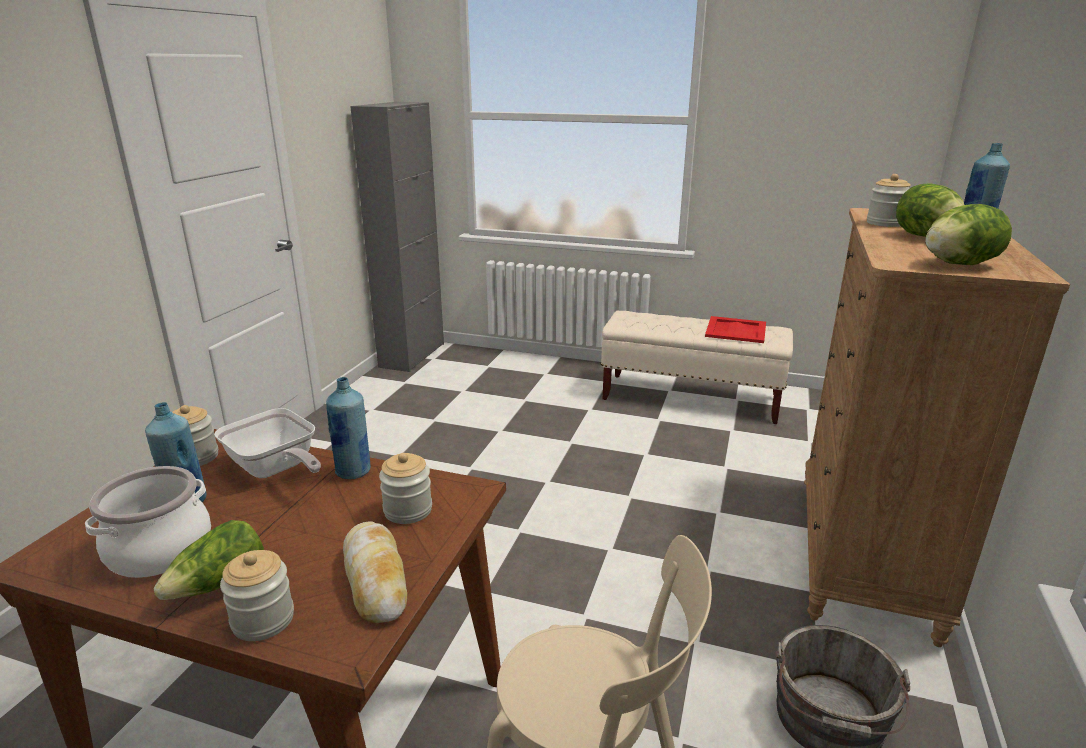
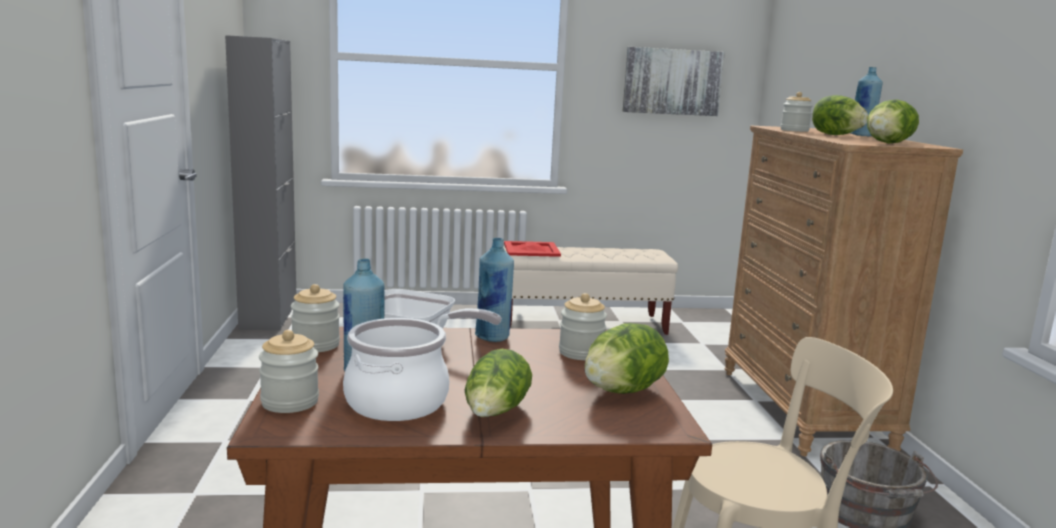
camera: 25 degrees left, 10 degrees down
(263, 620) = (570, 424): jar -> jar (290, 402)
(375, 579) = (622, 391): bread -> lettuce
(735, 330) = (621, 252): red tray -> red tray (531, 249)
(826, 134) = (672, 81): none -> picture

